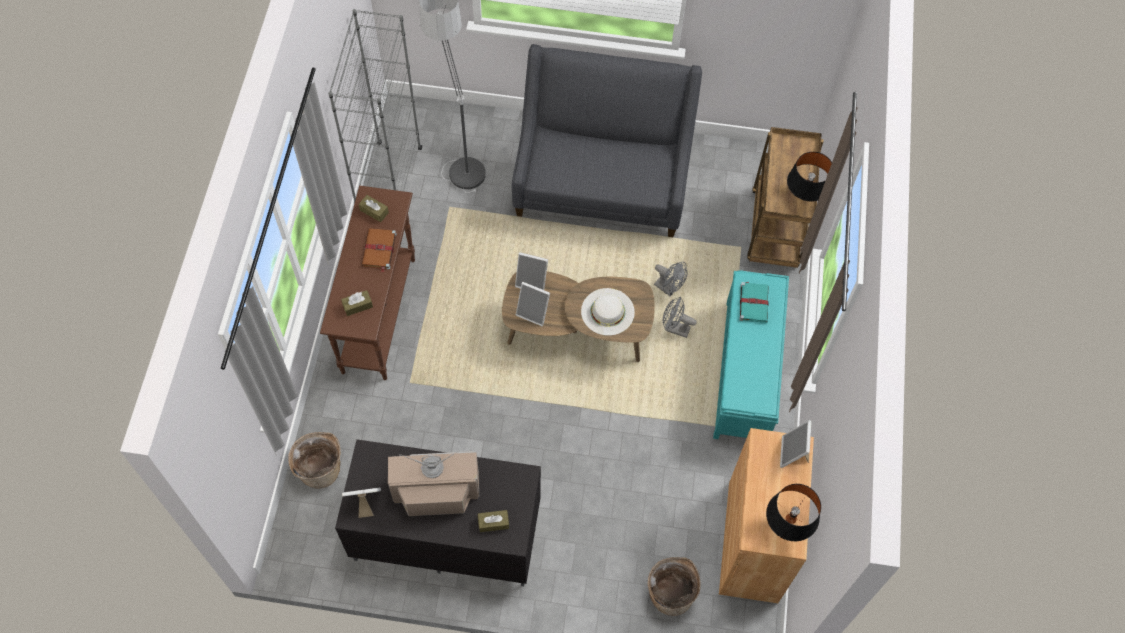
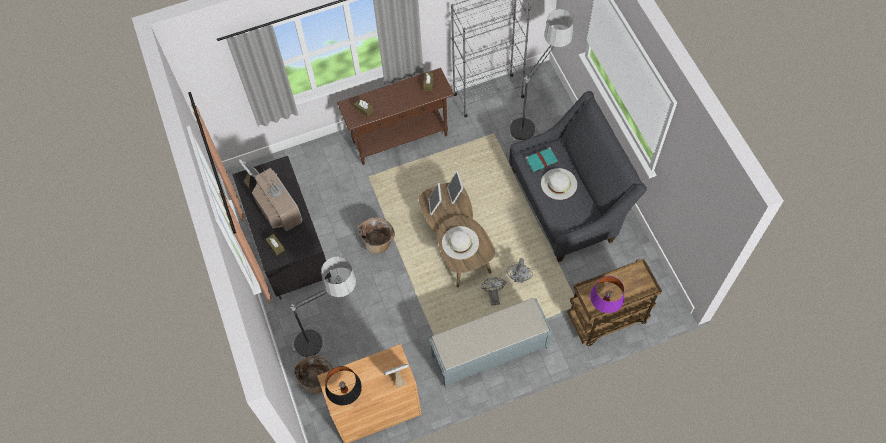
camera: 65 degrees right, 0 degrees up
(320, 468) = (292, 164): basket -> basket (378, 242)
(379, 250) = (405, 100): brown book -> none
(600, 163) = (559, 184): none -> white hat
(618, 546) = (330, 336): none -> floor lamp
(745, 373) = (489, 352): turquoise bench -> grey bench
(753, 302) = (517, 319): turquoise book -> turquoise book (542, 160)
(804, 198) = (604, 305): black table lamp -> purple table lamp

